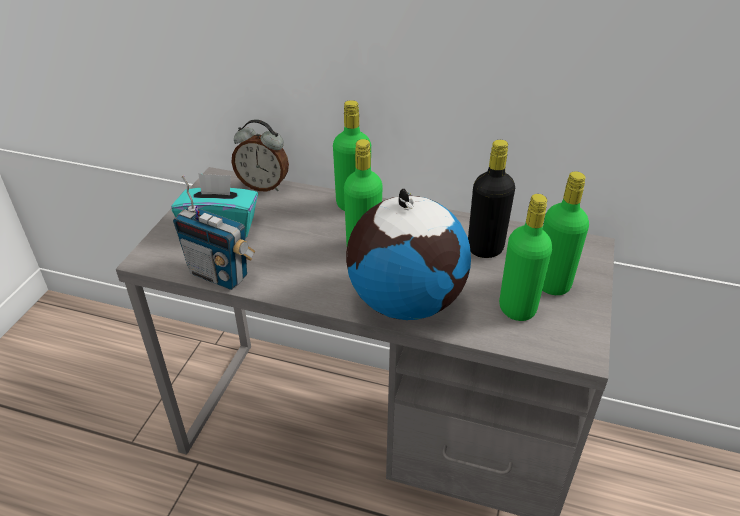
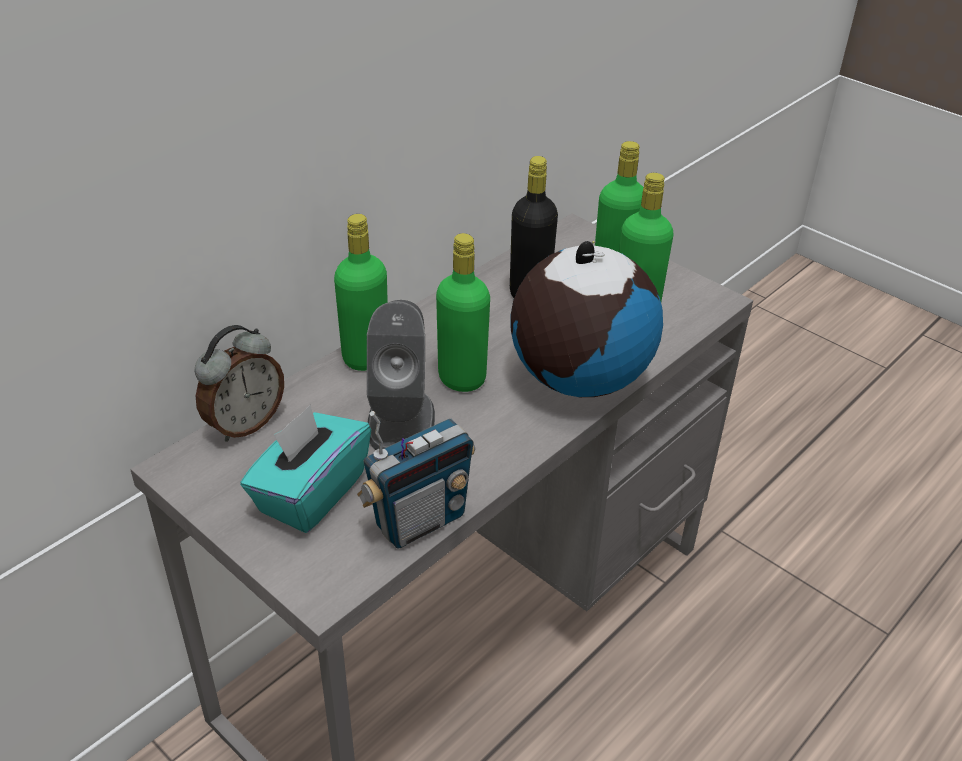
camera: 65 degrees left, 0 degrees up
(304, 238) = (401, 420): none -> grey speaker

